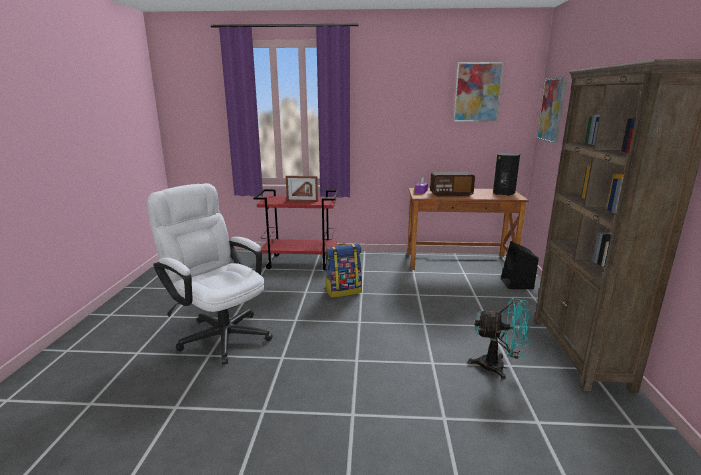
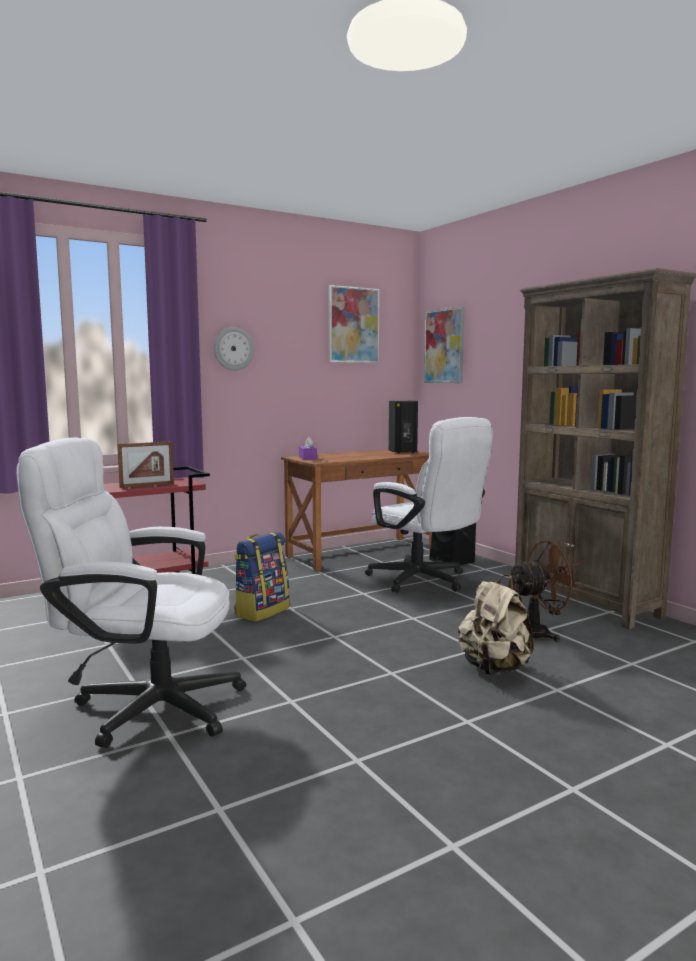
camera: 35 degrees left, 10 degrees down
(378, 113) = (233, 349): none -> wall clock
(423, 383) = (494, 669): none -> beige backpack
(451, 194) = (349, 457): radio -> none
(472, 296) = (425, 581): none -> white office chair
(498, 367) = (540, 633): turquoise fan -> brown fan

